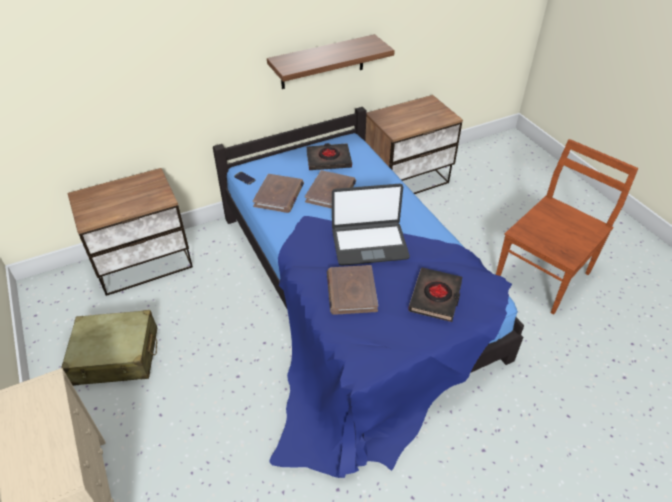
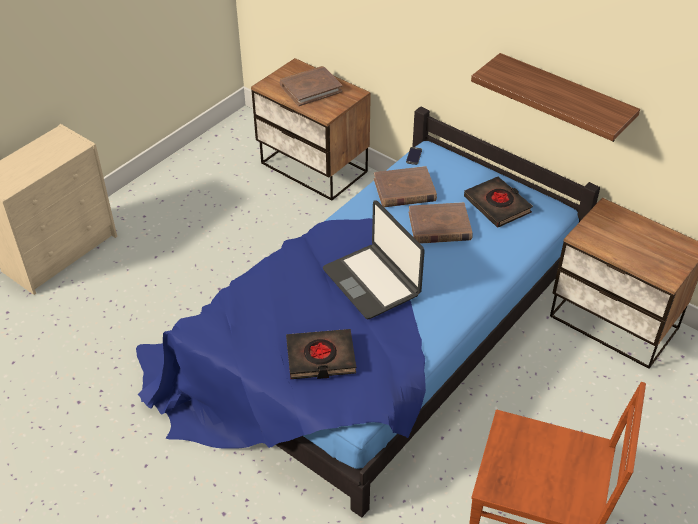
camera: 65 degrees right, 0 degrees up
(117, 356) = (200, 202): beige suitcase -> none
(351, 292) = (290, 289): brown book -> brown book (310, 88)

